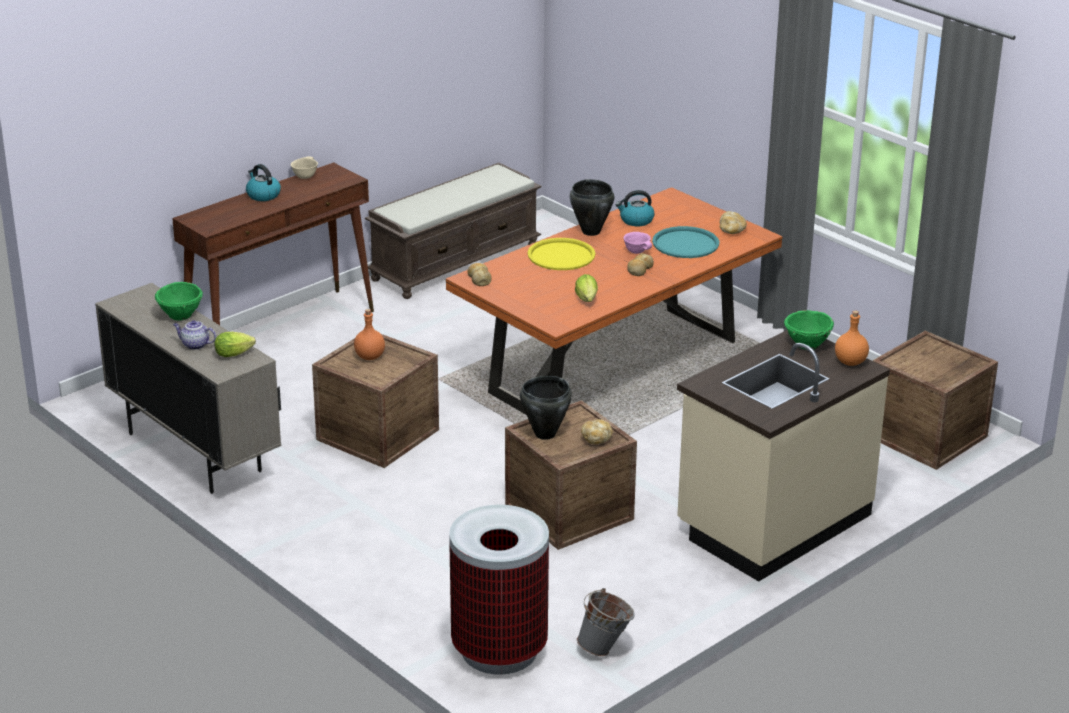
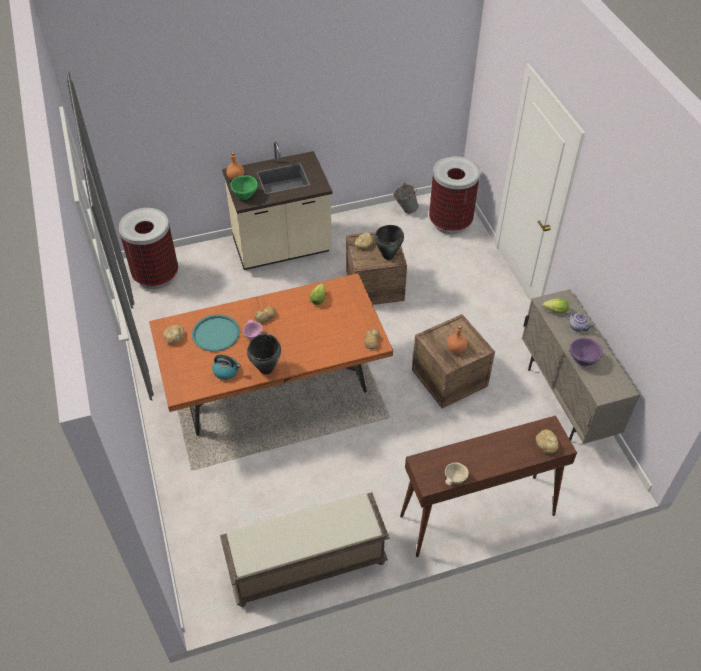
camera: 155 degrees left, 20 degrees up
(181, 315) = (582, 360): green bowl -> purple bowl
(210, 215) = (546, 444): none -> bread
(263, 195) = (497, 461): kettle -> none
(561, 255) = (304, 348): yellow tray -> none
(926, 436) = (156, 275): crate -> trash can

